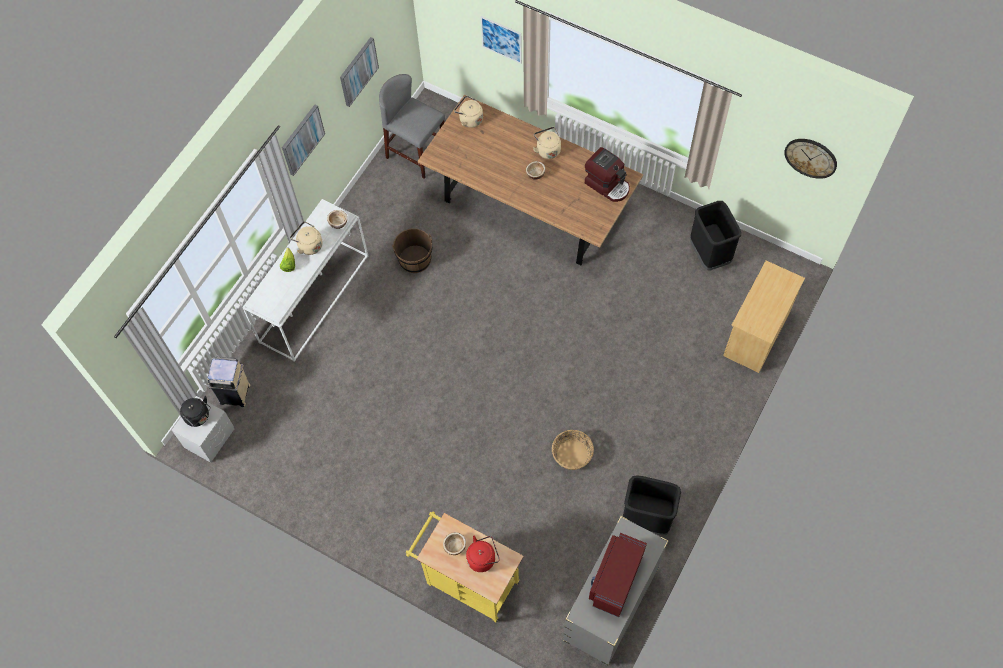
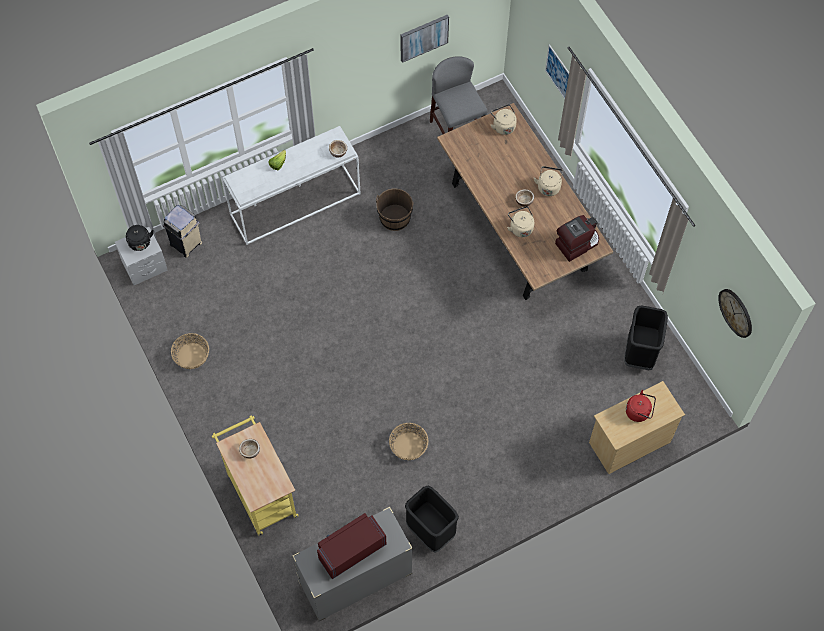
camera: 30 degrees right, 0 degrees up
(302, 139) = (340, 69): picture -> none
(309, 245) = (303, 157): beige kettle -> beige kettle (520, 227)
(313, 494) = (191, 356): none -> basket
(483, 558) = (264, 473): red kettle -> red kettle (639, 412)
(607, 185) = (577, 243): coffee machine -> coffee machine turned 105 degrees counterclockwise

